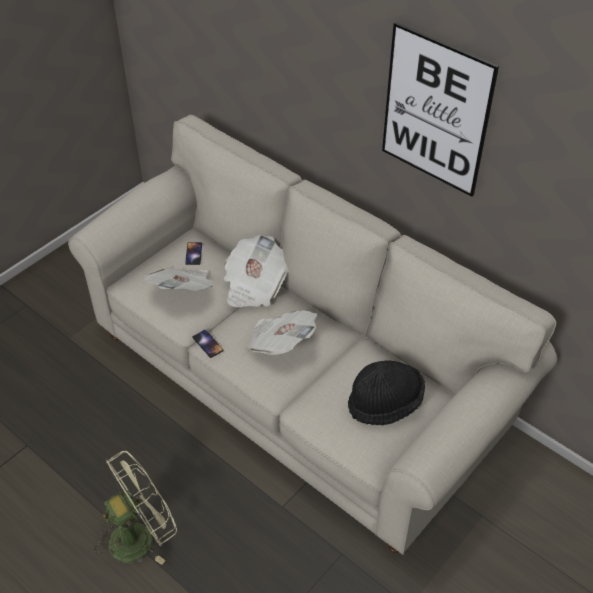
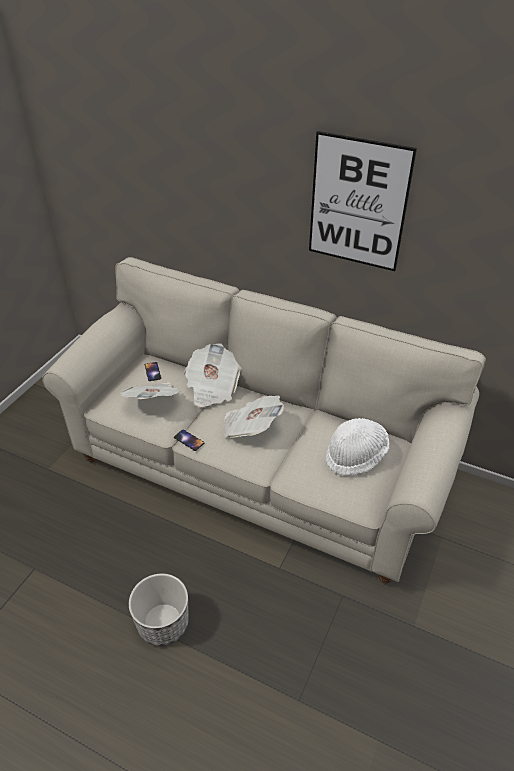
camera: 15 degrees left, 5 degrees down
(139, 535) = (163, 623): green fan -> planter
(385, 403) = (355, 456): black hat -> white hat

